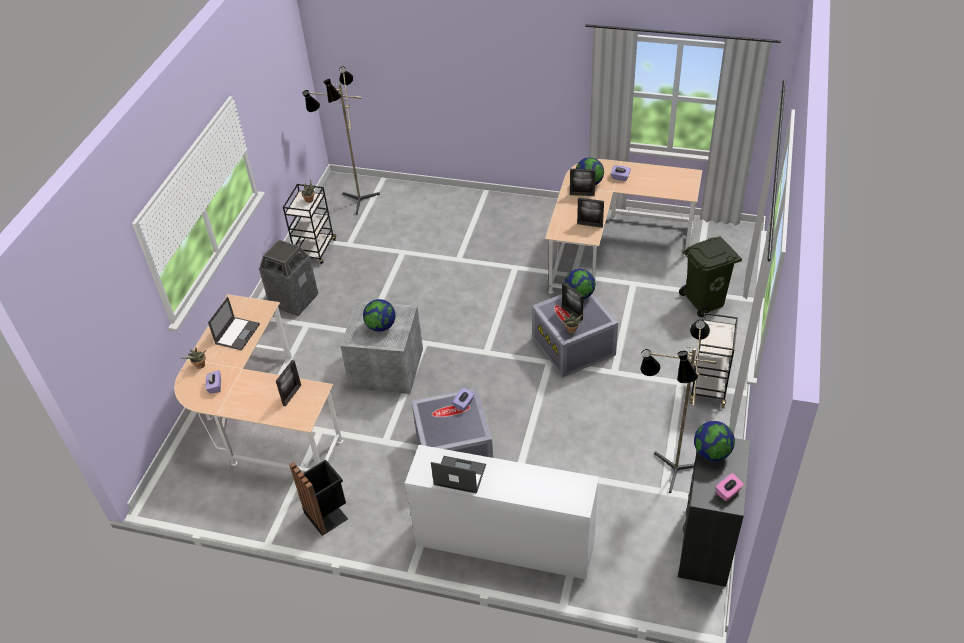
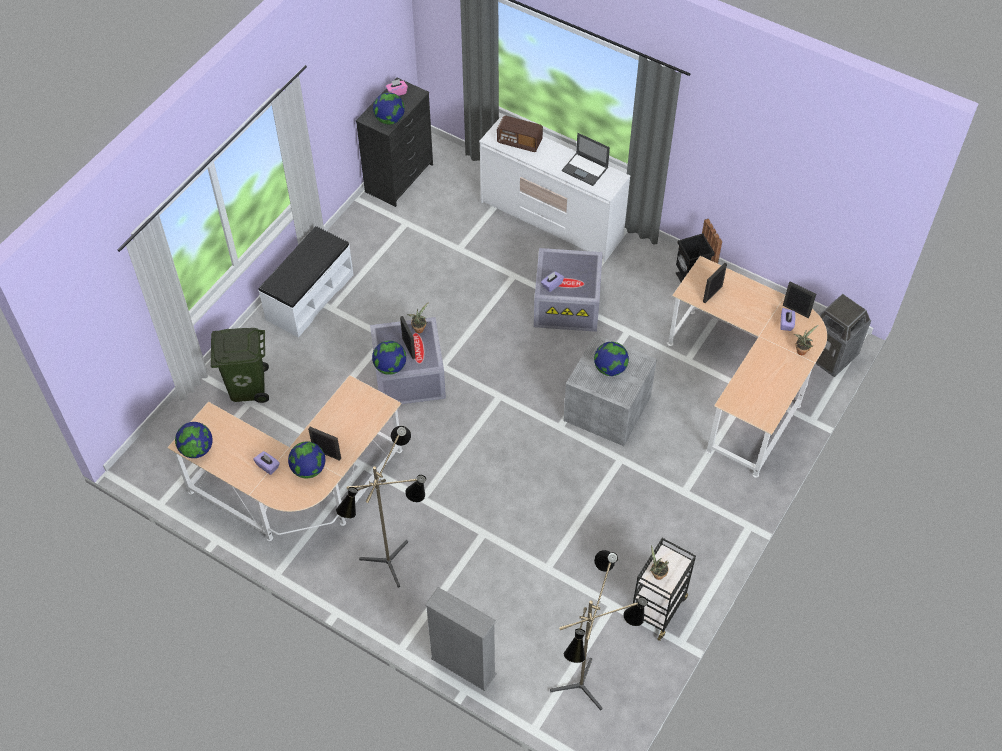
camera: 165 degrees left, 10 degrees up
(237, 333) = (762, 378): laptop -> none
(293, 300) = (695, 532): trash can -> trash can (830, 355)
(441, 191) = (463, 666): none -> grey bookcase
(550, 488) = (519, 142): none -> radio
(590, 225) = (343, 405): picture frame -> picture frame (796, 310)
(669, 469) = (390, 237): floor lamp -> floor lamp (394, 565)
(679, 174) = (197, 449): none -> globe
(708, 387) = (309, 297): black cart -> white bench

